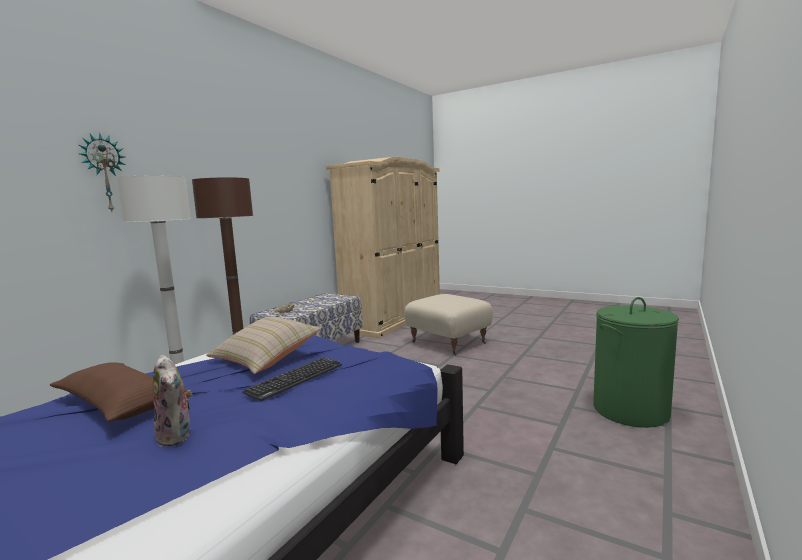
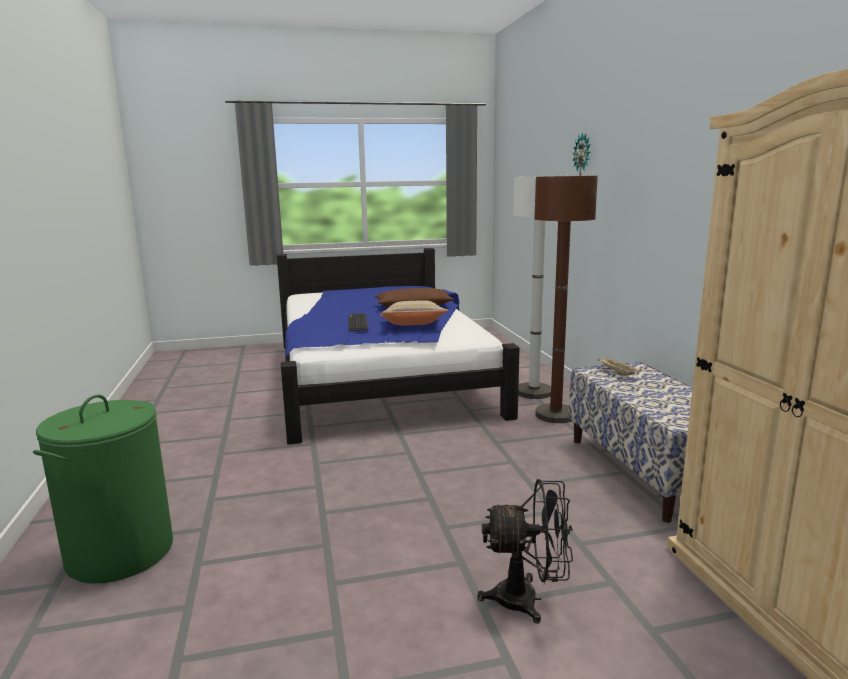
camera: 135 degrees right, 5 degrees up
(177, 436) = (352, 308): plush toy -> none
(448, 343) = (528, 599): beige ottoman -> black fan

